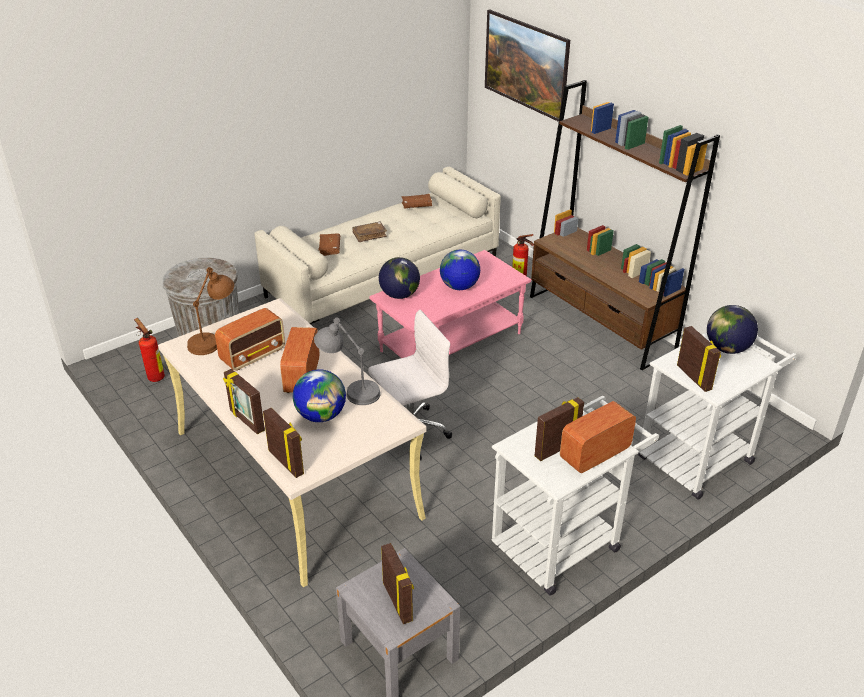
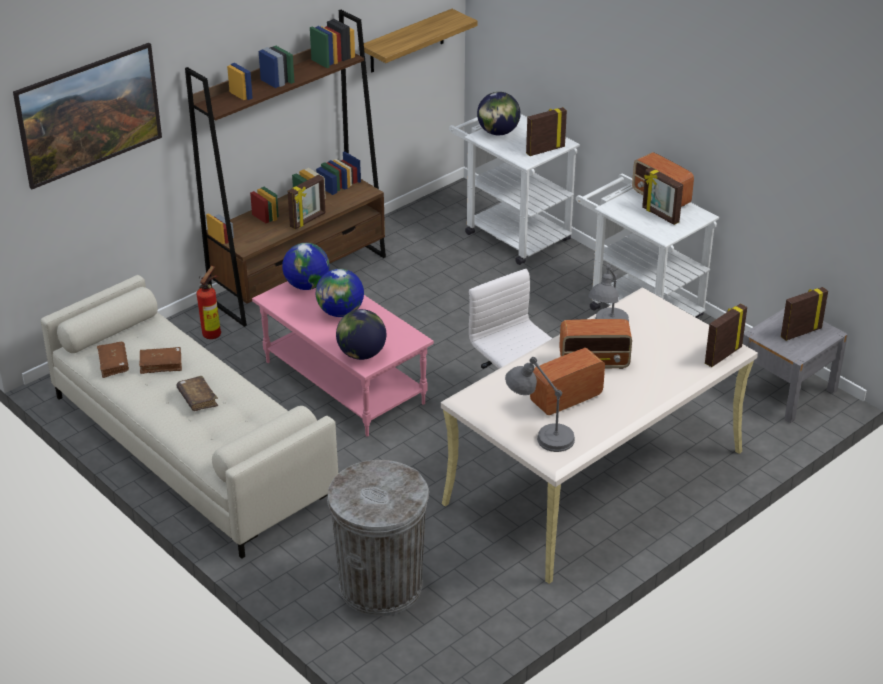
camera: 95 degrees left, 0 degrees up
(155, 376) = (440, 633): fire extinguisher -> none
(214, 338) = (539, 434): brown table lamp -> grey table lamp
(246, 421) = (674, 387): picture frame -> picture frame (308, 220)
(253, 355) = (565, 400): radio -> radio turned 75 degrees counterclockwise
(321, 415) = (651, 343): globe -> globe (307, 285)
(329, 248) = (233, 431): brown book -> brown book (161, 364)
(785, 229) = (407, 41): none -> shelf

